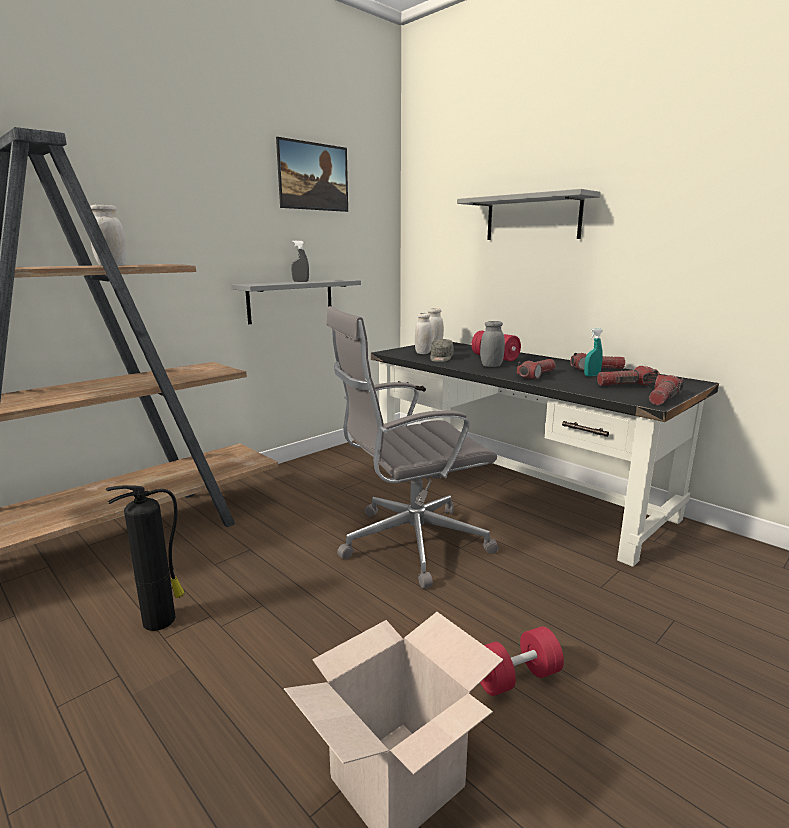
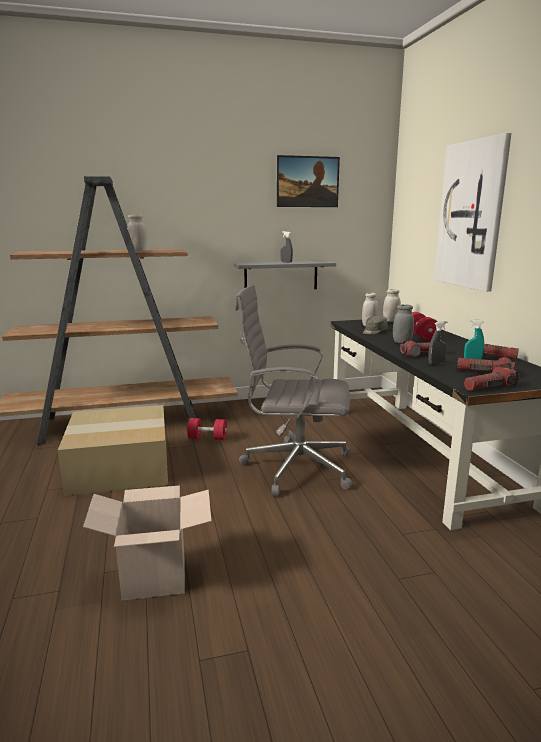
camera: 30 degrees right, 0 degrees up
(161, 620) = (118, 467): fire extinguisher -> cardboard box
(516, 677) = (273, 560): red dumbbell -> red dumbbell (207, 438)
(532, 218) = (471, 215): grey shelf -> picture
(569, 383) = (436, 363): none -> grey spray bottle

